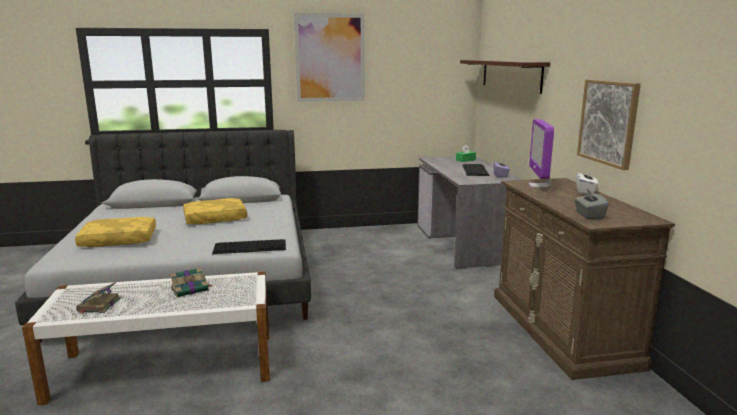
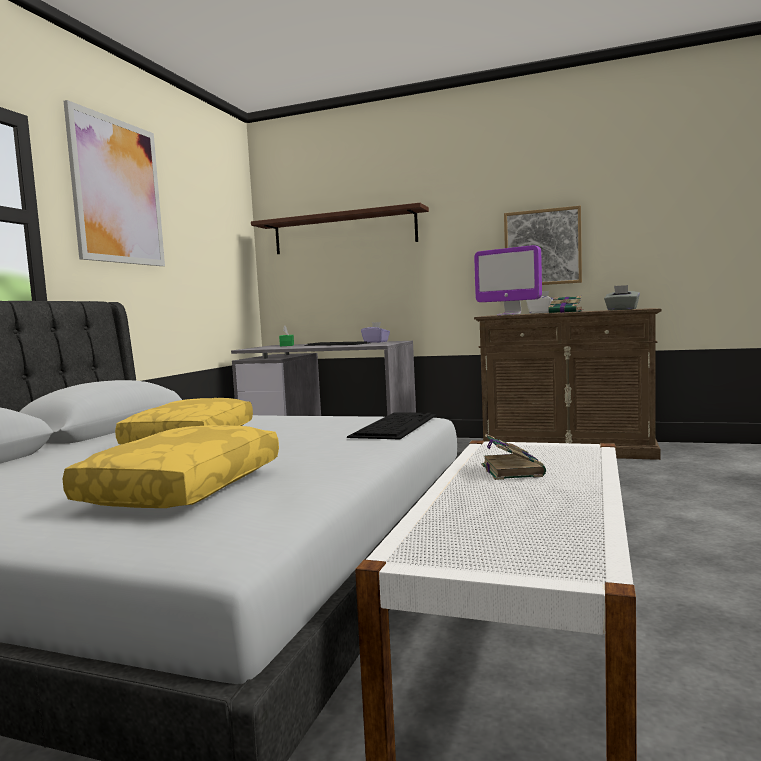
camera: 60 degrees left, 10 degrees down
(98, 305) = (541, 525): book -> book (566, 312)

